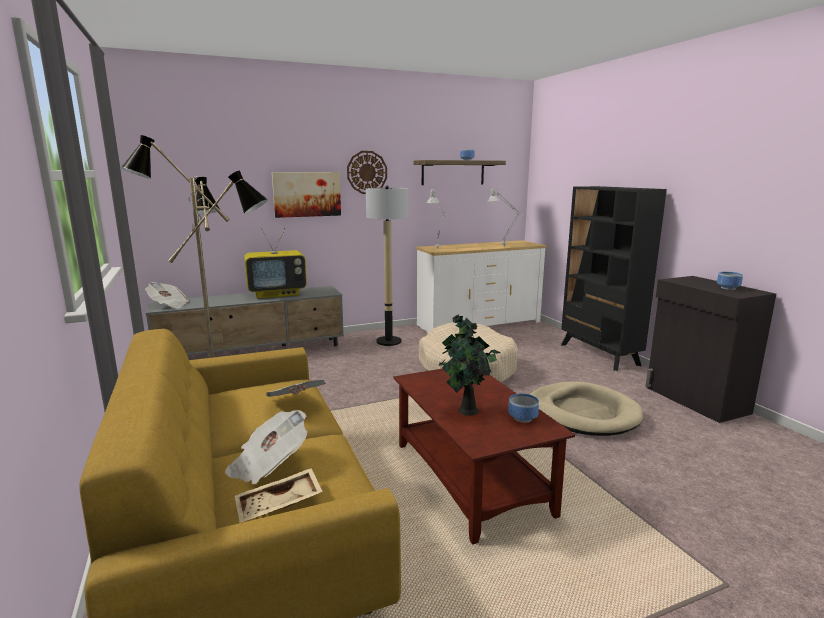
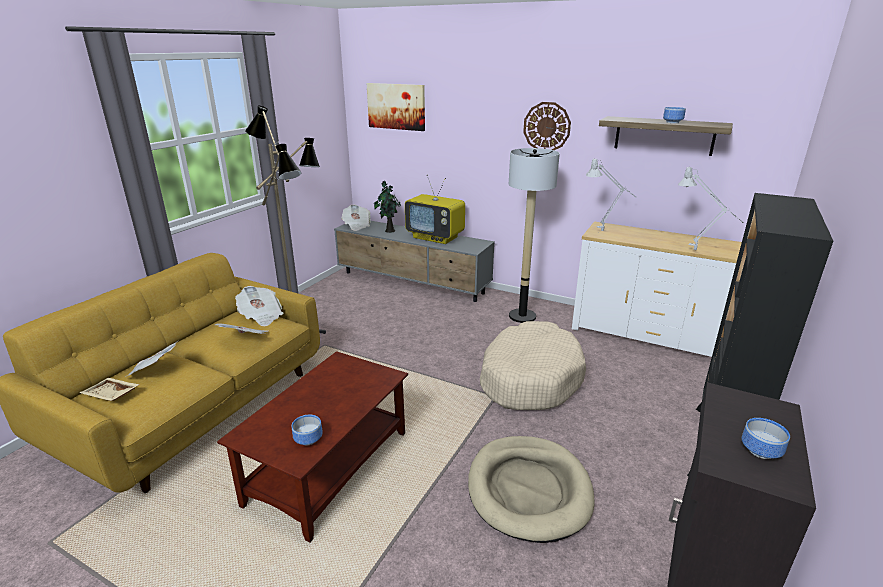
camera: 50 degrees right, 10 degrees up
(259, 387) = (261, 316): none -> newspaper
(307, 194) = (481, 145): picture -> picture (396, 106)
(466, 411) = (298, 407): potted plant -> potted plant (389, 230)

